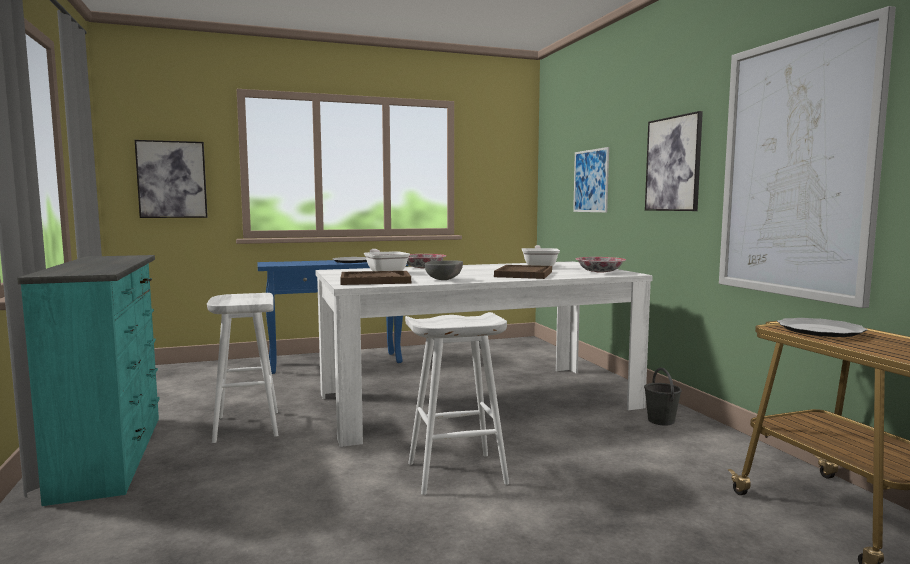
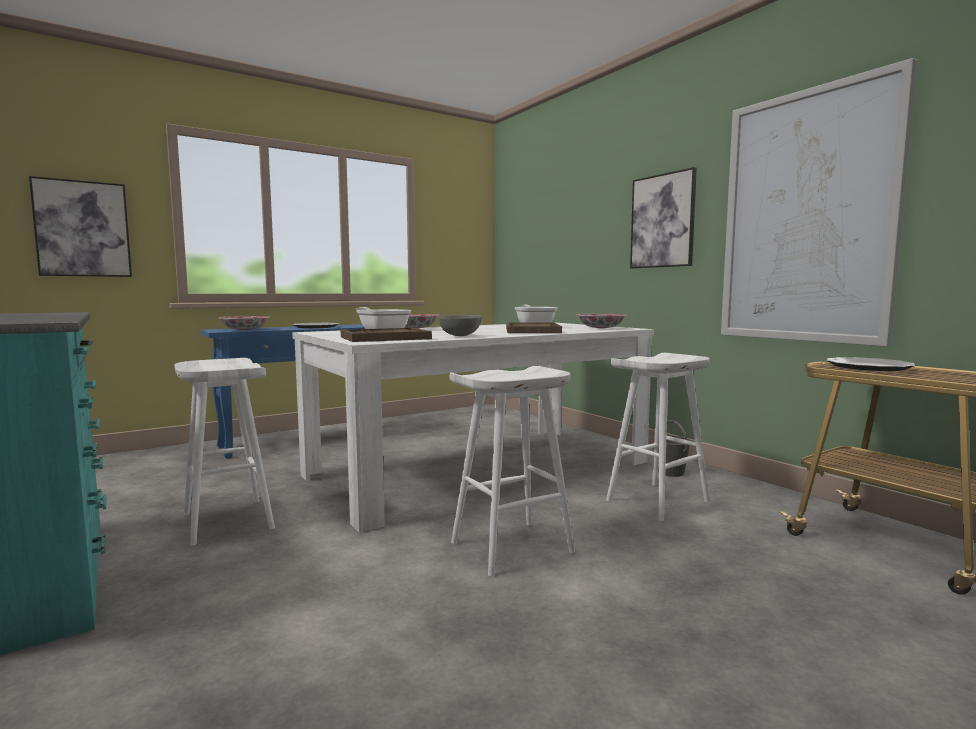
camera: 15 degrees left, 0 degrees up
(289, 264) = (244, 330): none -> bowl
(591, 181) = (562, 243): picture -> none
(623, 447) = (657, 501): none -> white stool

